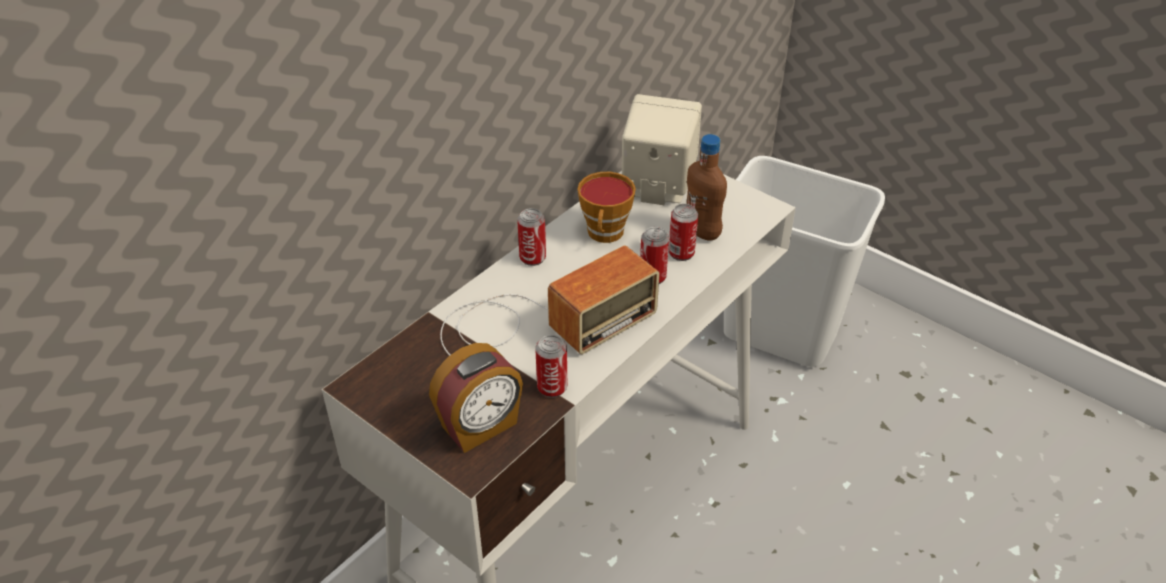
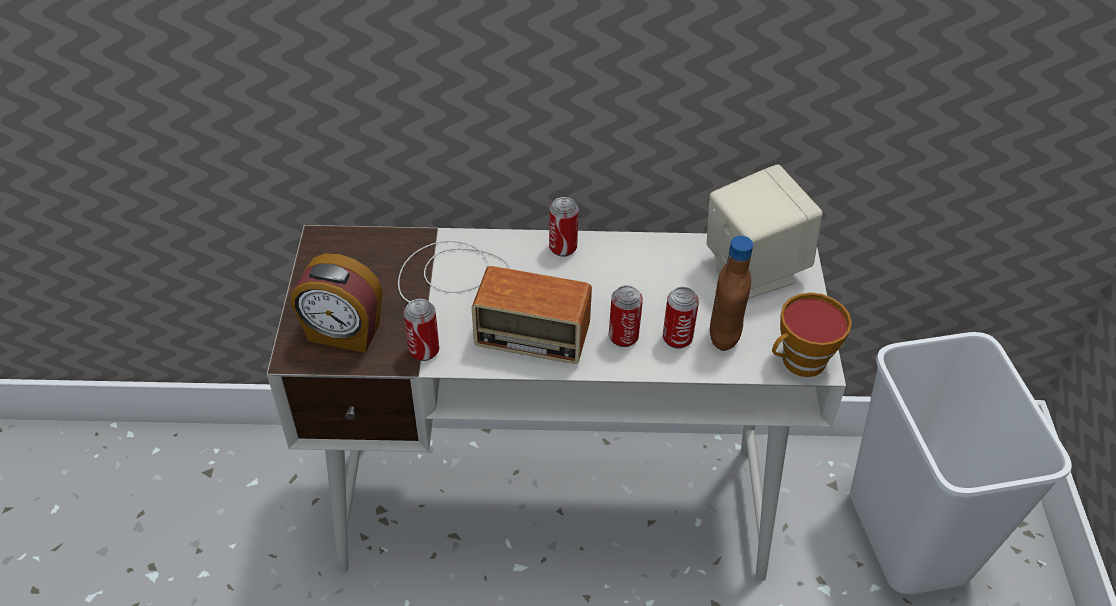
camera: 50 degrees right, 5 degrees up
(605, 234) = (644, 274): cup -> cup (799, 363)

